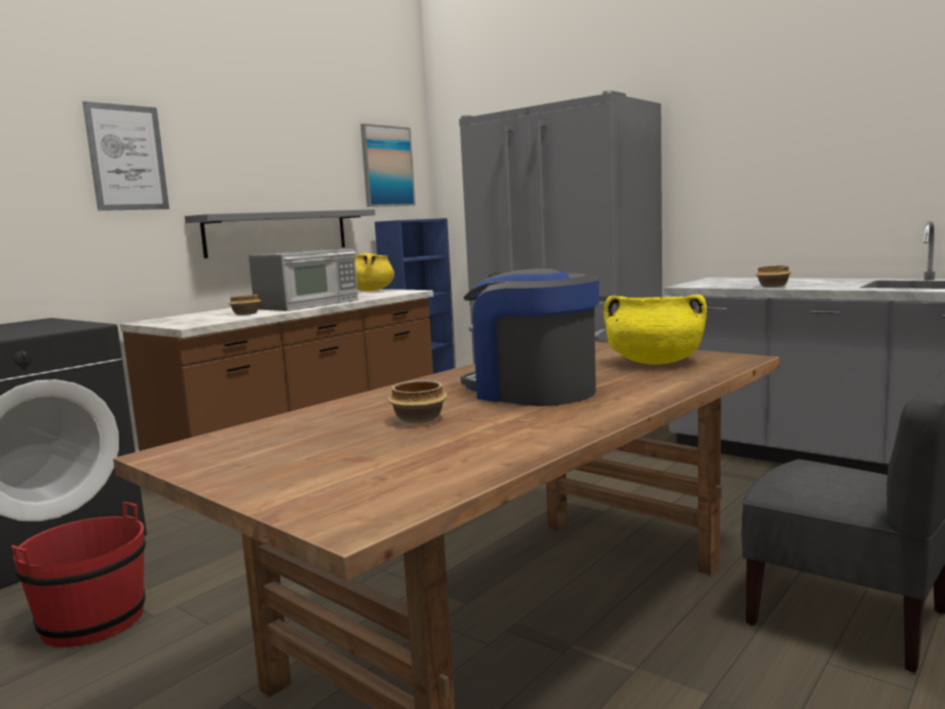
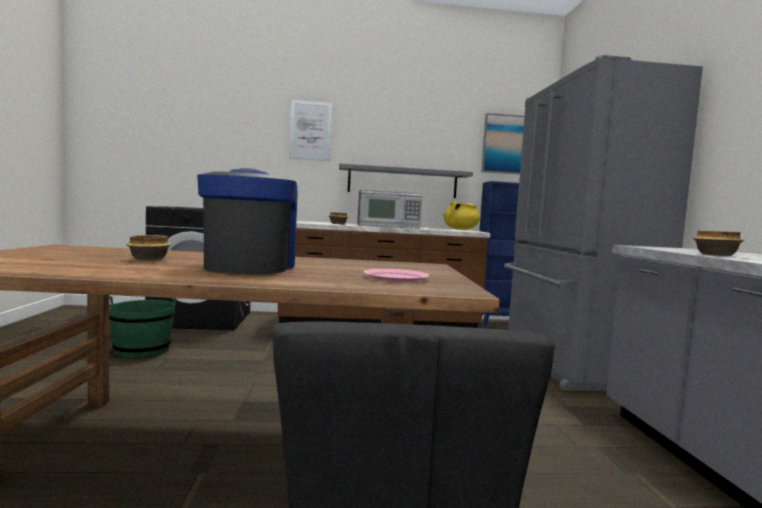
camera: 45 degrees right, 5 degrees down
(93, 620) = (142, 350): red bucket -> green bucket
(654, 362) = (395, 278): yellow cooking pot -> pink plate

